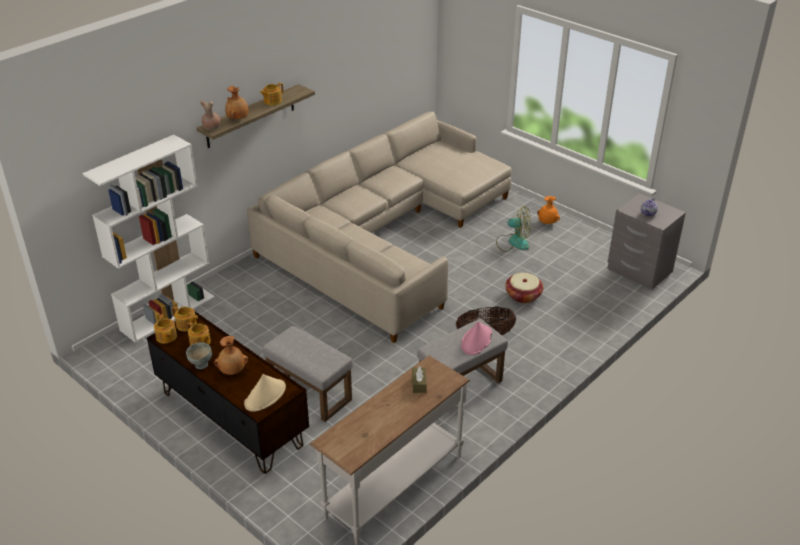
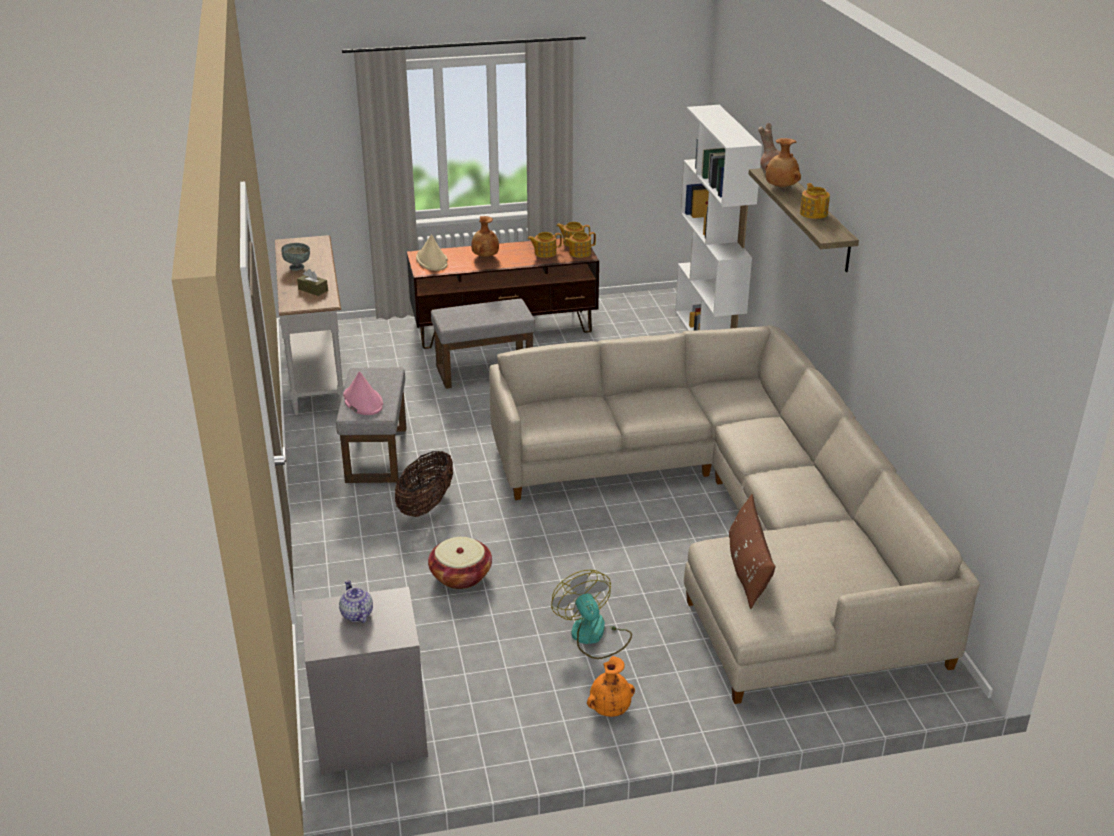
camera: 125 degrees right, 5 degrees down
(201, 364) = (512, 247): grey bowl -> grey bowl (297, 267)
(466, 175) = (747, 570): none -> brown pillow
(513, 242) = (593, 636): fan -> fan turned 105 degrees clockwise

